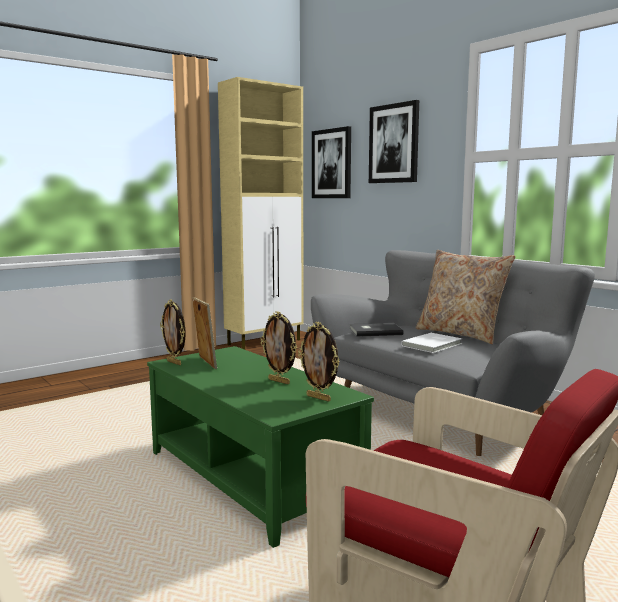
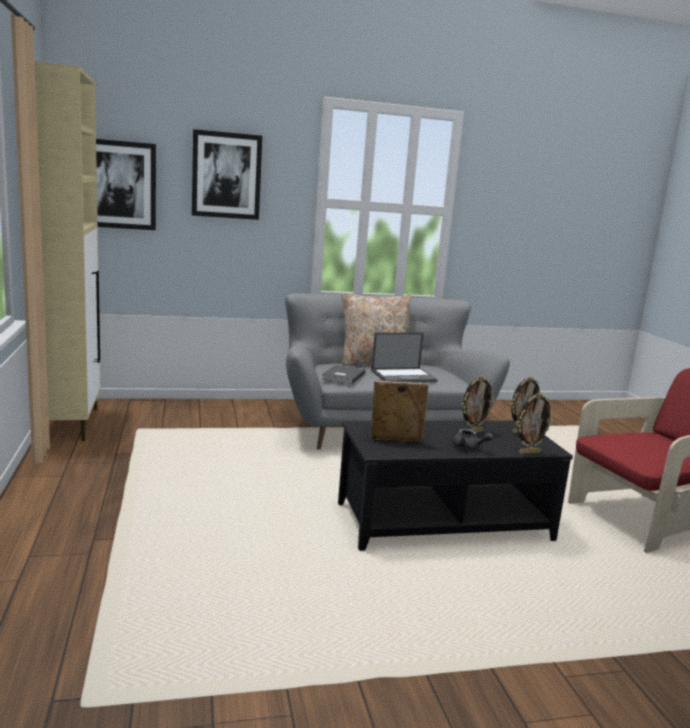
camera: 65 degrees left, 5 degrees up
(174, 362) = (382, 450): picture frame -> picture frame (529, 452)
(225, 384) = (469, 448): none -> grey teapot
(253, 476) = (442, 521): green coffee table -> black coffee table
(433, 345) = (404, 376): white book -> laptop

